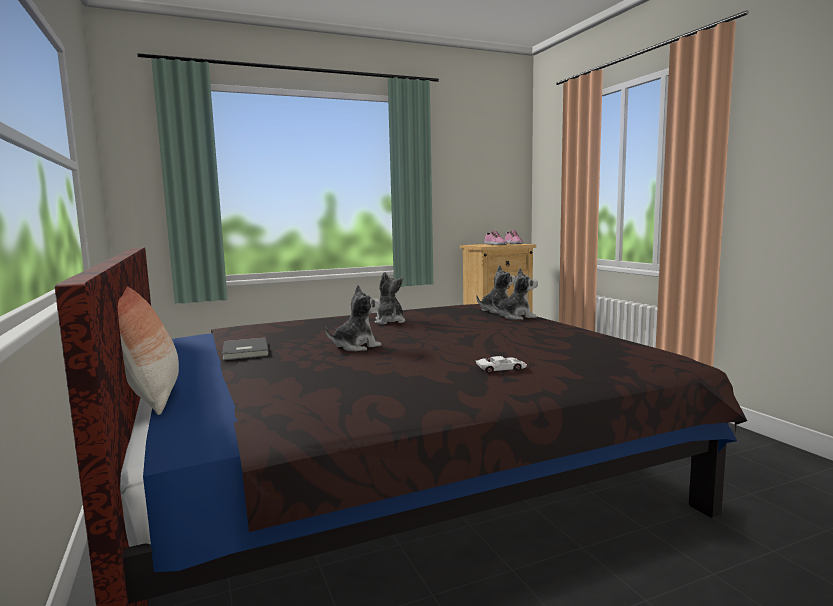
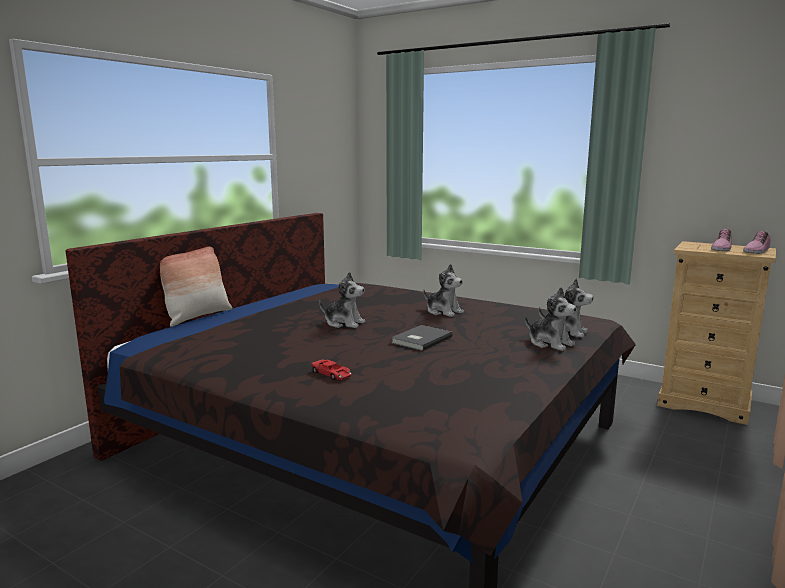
camera: 55 degrees right, 5 degrees up
(244, 351) = (297, 304): grey book -> grey book (420, 340)
(389, 322) = (443, 312): plush toy -> plush toy turned 90 degrees clockwise
(501, 369) = (332, 374): white toy car -> red toy car

